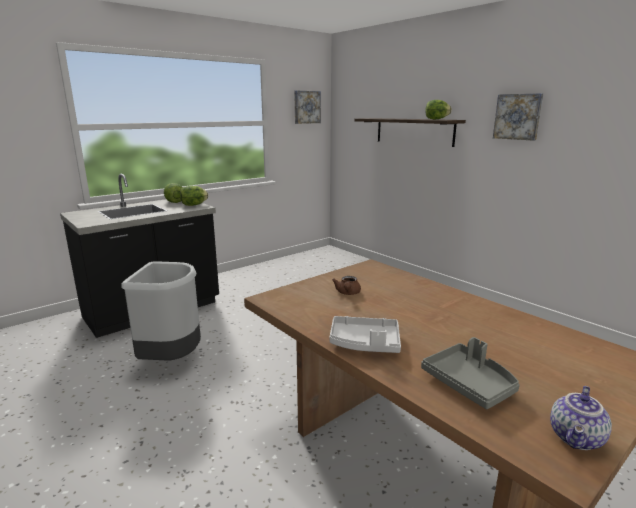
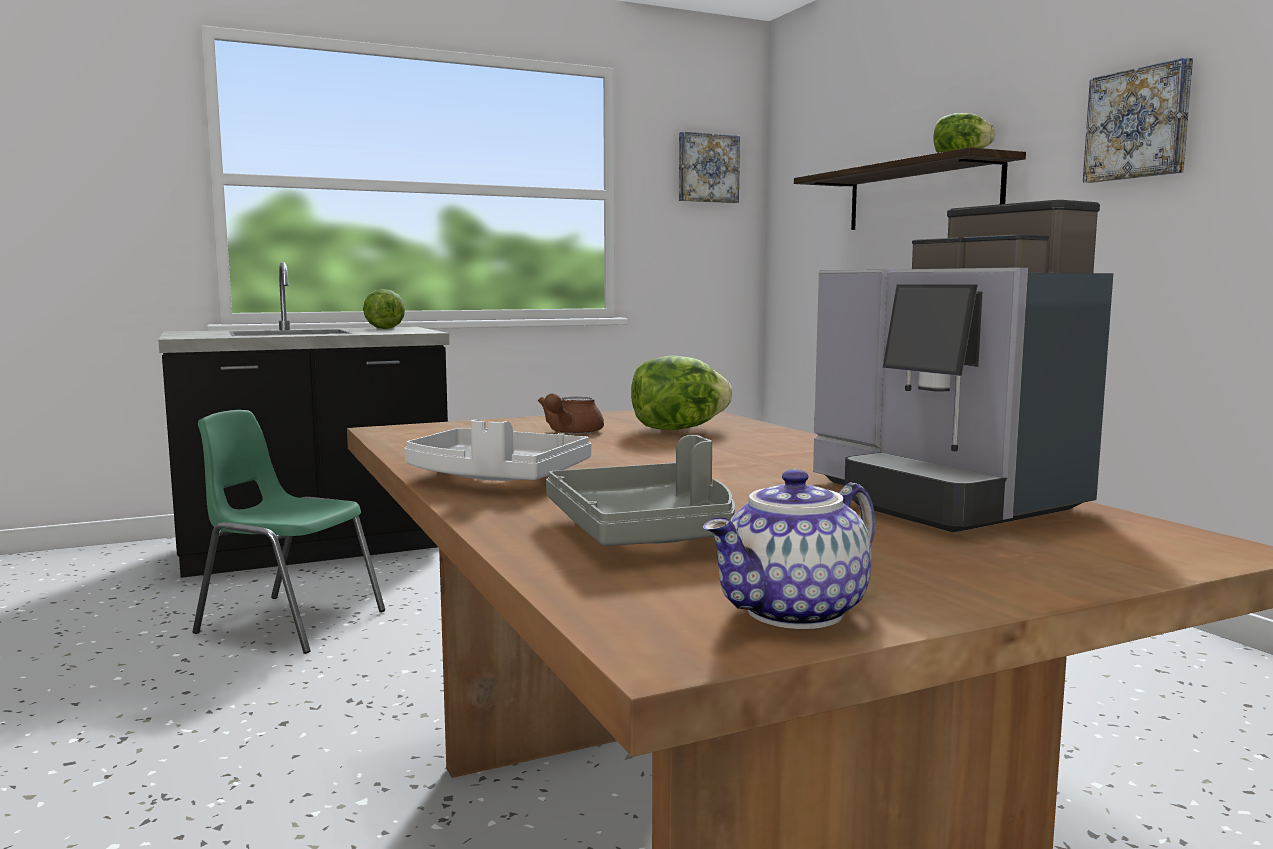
camera: 15 degrees right, 10 degrees down
(172, 359) = (289, 622): grey trash can -> green chair
(194, 205) = (413, 331): lettuce -> lettuce (677, 429)
(539, 339) = (942, 499): none -> coffee machine

